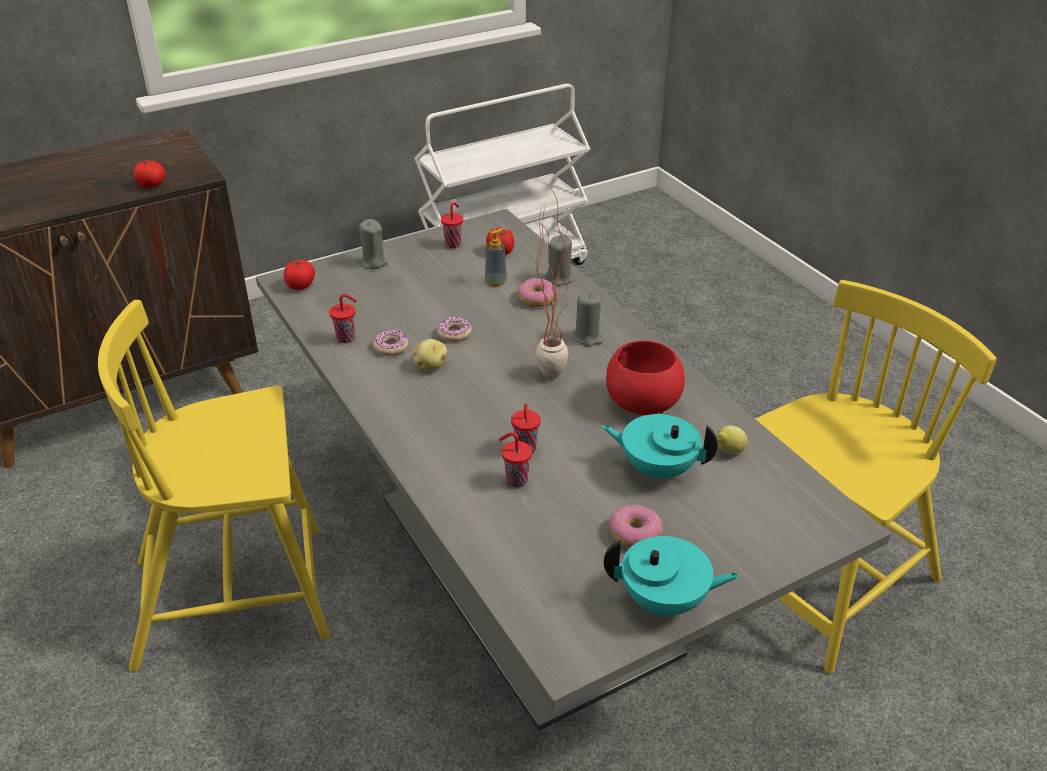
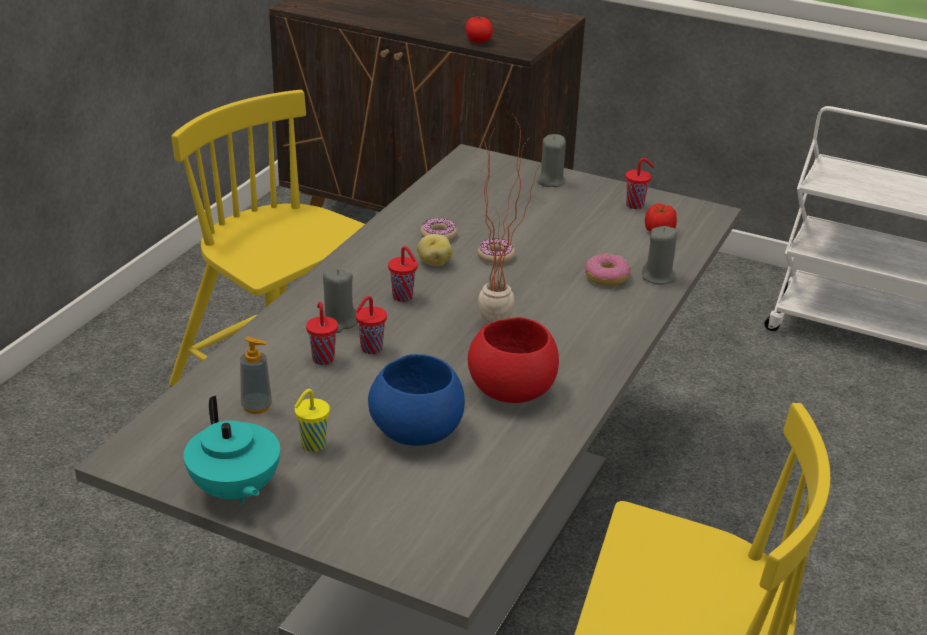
camera: 55 degrees right, 5 degrees down
(300, 285) = (472, 165): tomato -> none
(347, 338) = (426, 212): red cup -> red cup (403, 297)
(496, 282) = (605, 247): soap dispenser -> soap dispenser (257, 406)
(588, 338) = (579, 325): grey candle -> grey candle (339, 322)
(635, 533) = (312, 446): donut -> yellow cup
(657, 469) = (417, 430): turquoise teapot -> blue bowl
(728, 452) = (489, 466): lemon -> none

